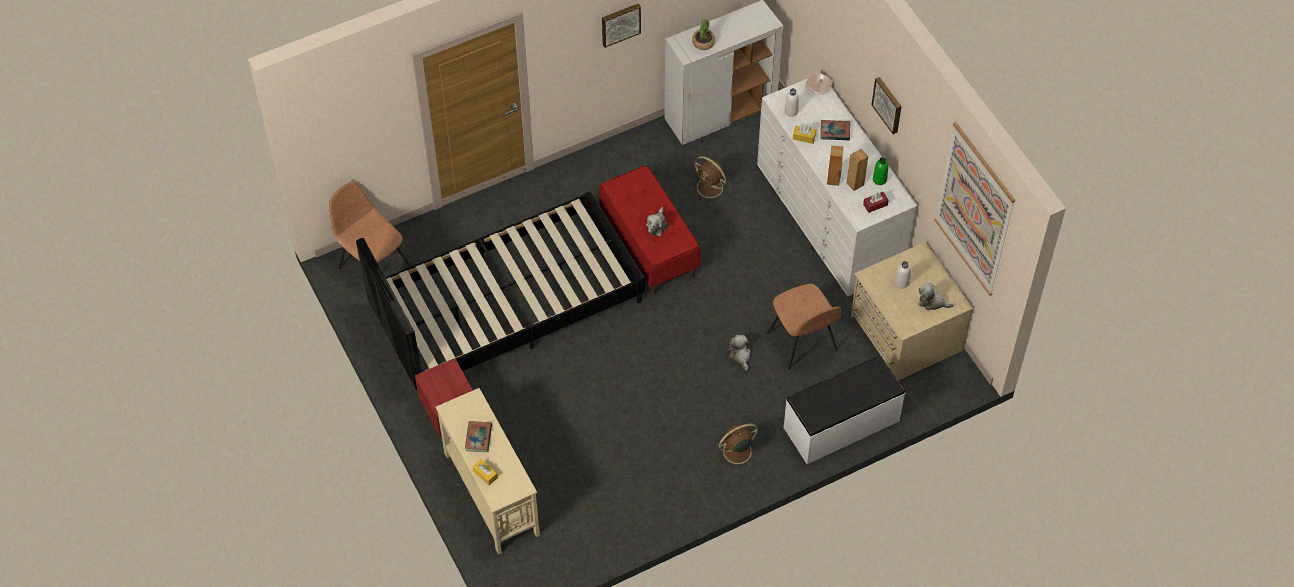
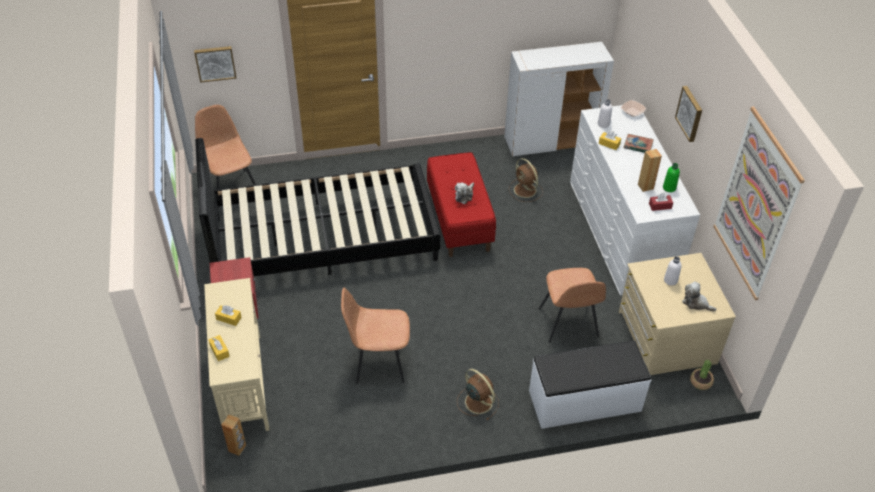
camera: 15 degrees right, 10 degrees down
(478, 438) = (228, 318): book -> yellow tissue box
(620, 23) = (472, 22): picture -> picture (215, 63)
(621, 435) = (378, 361): none -> brown chair
(703, 42) = (542, 59): potted plant -> potted plant (701, 382)
(736, 452) = (477, 401): brown fan -> brown fan turned 60 degrees clockwise
(740, 355) = (508, 321): plush toy -> none
(833, 179) = (626, 179): brown speaker -> brown speaker (237, 448)

